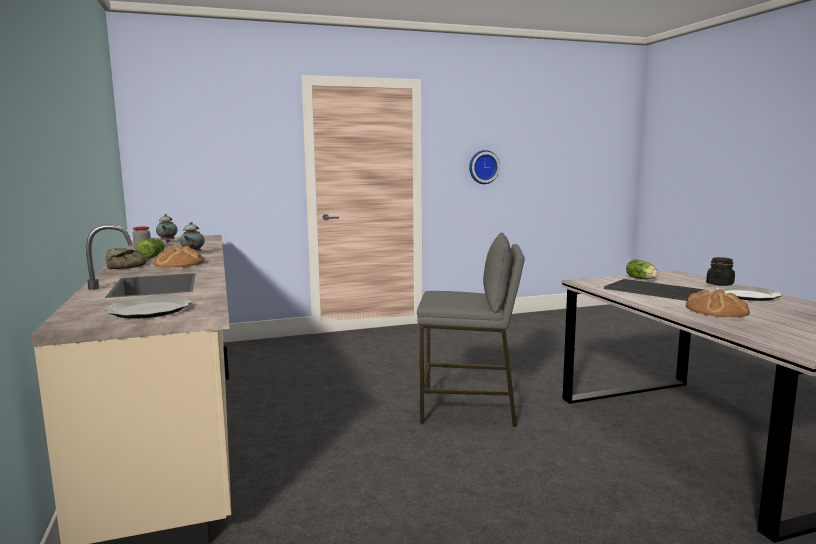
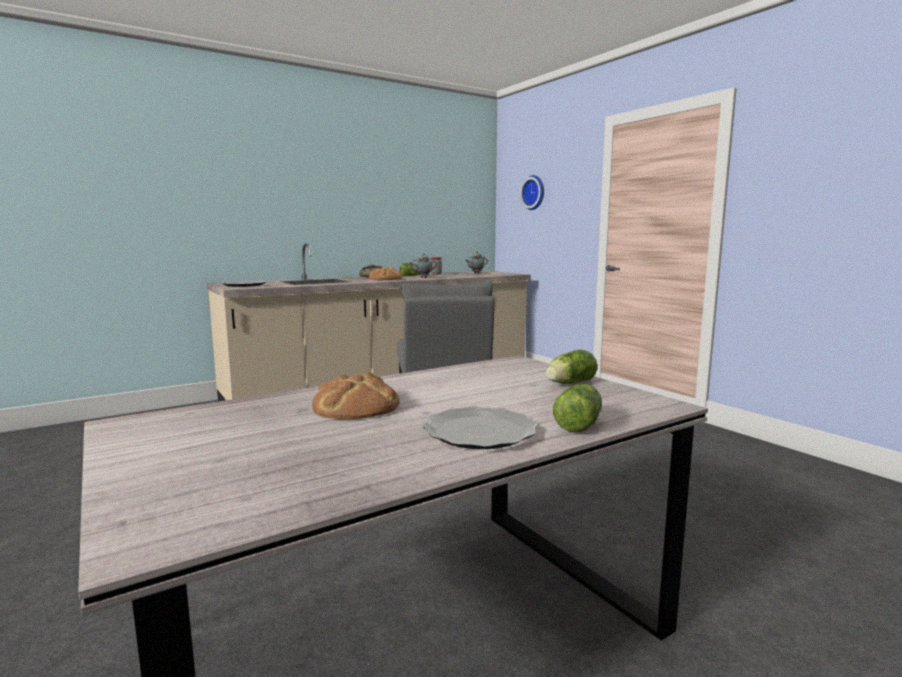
camera: 75 degrees right, 0 degrees up
(483, 167) = (827, 208): wall clock -> wall clock (534, 193)
(652, 290) = (479, 384): tray -> none
(719, 284) = (579, 423): black jar -> lettuce

